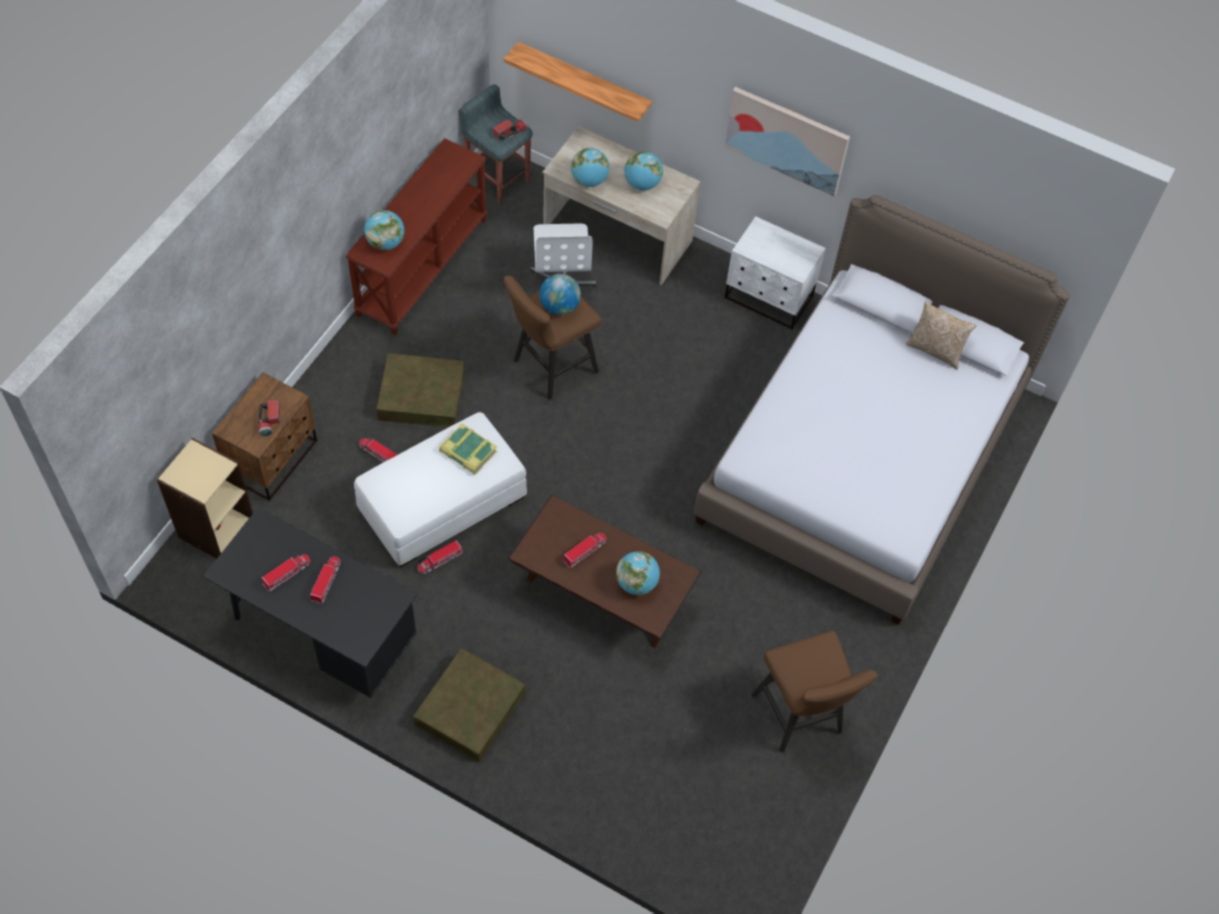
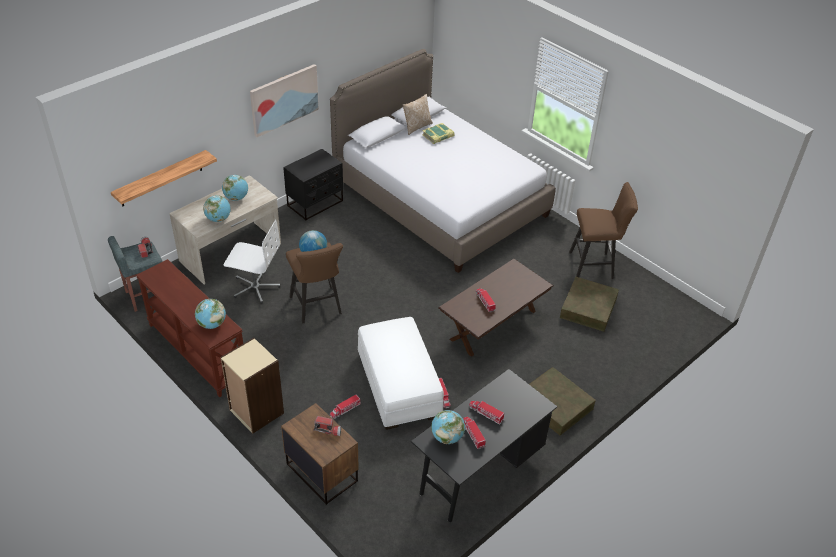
camera: 70 degrees left, 15 degrees down
(216, 528) = (368, 520): beige bookcase -> beige bookcase (256, 412)
(421, 395) = (307, 376): brown storage box -> brown storage box (588, 308)
(467, 452) = (391, 338): book -> book (438, 136)
(636, 583) = (514, 285): globe -> globe (447, 437)
(768, 298) = (315, 203): white nightstand -> black nightstand

